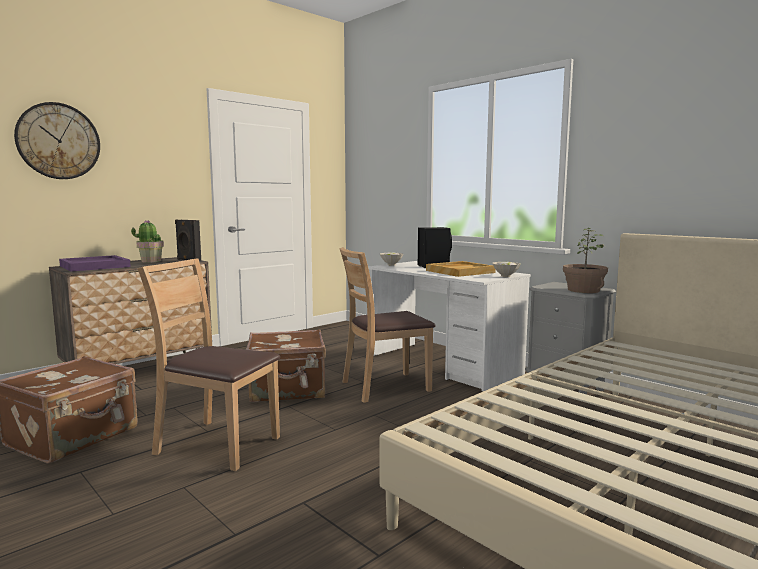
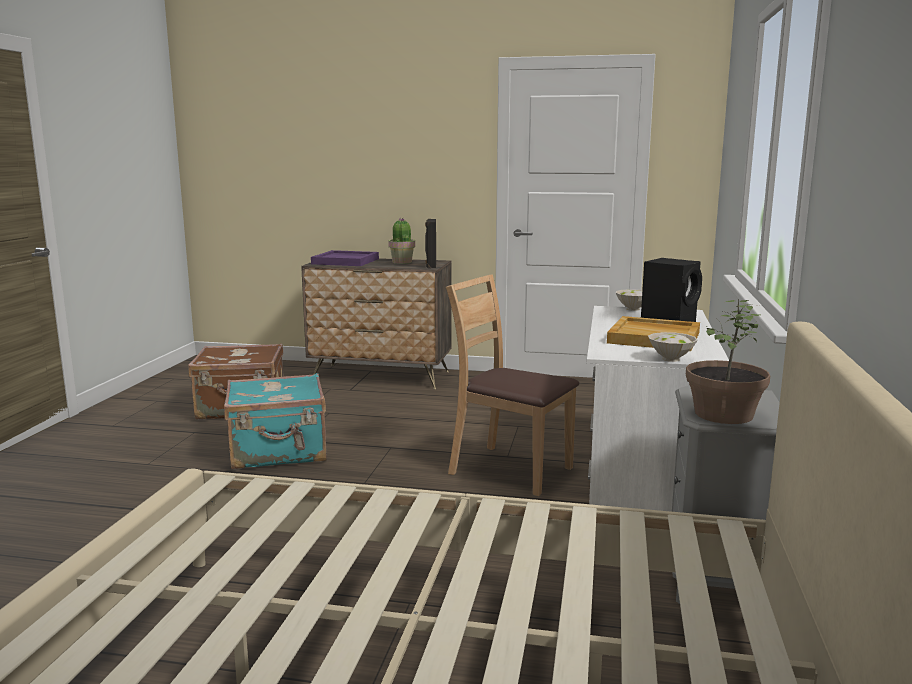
camera: 55 degrees right, 5 degrees up
(58, 141) = (342, 136): wall clock -> none
(217, 444) = (279, 452): brown chair -> turquoise suitcase
(288, 390) = (428, 434): brown suitcase -> none

